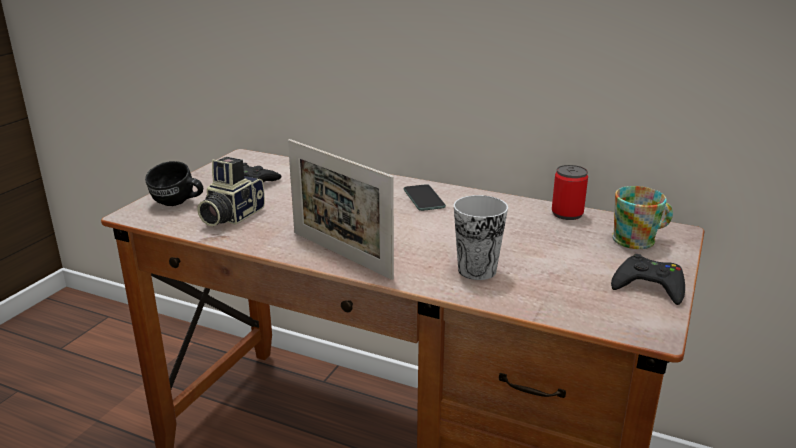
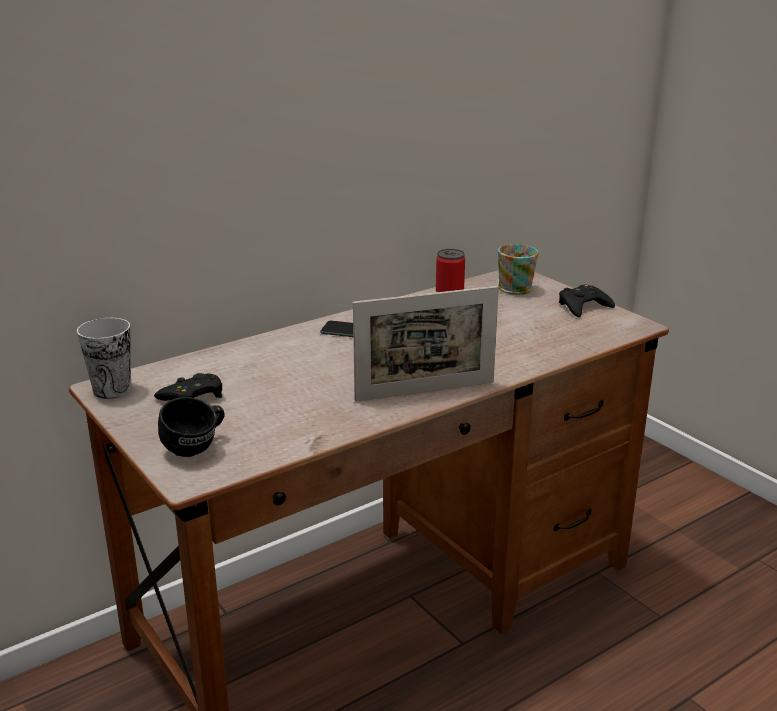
camera: 60 degrees left, 0 degrees up
(230, 216) = (273, 424): camera -> none
(477, 270) = (508, 349): cup -> cup (112, 390)

